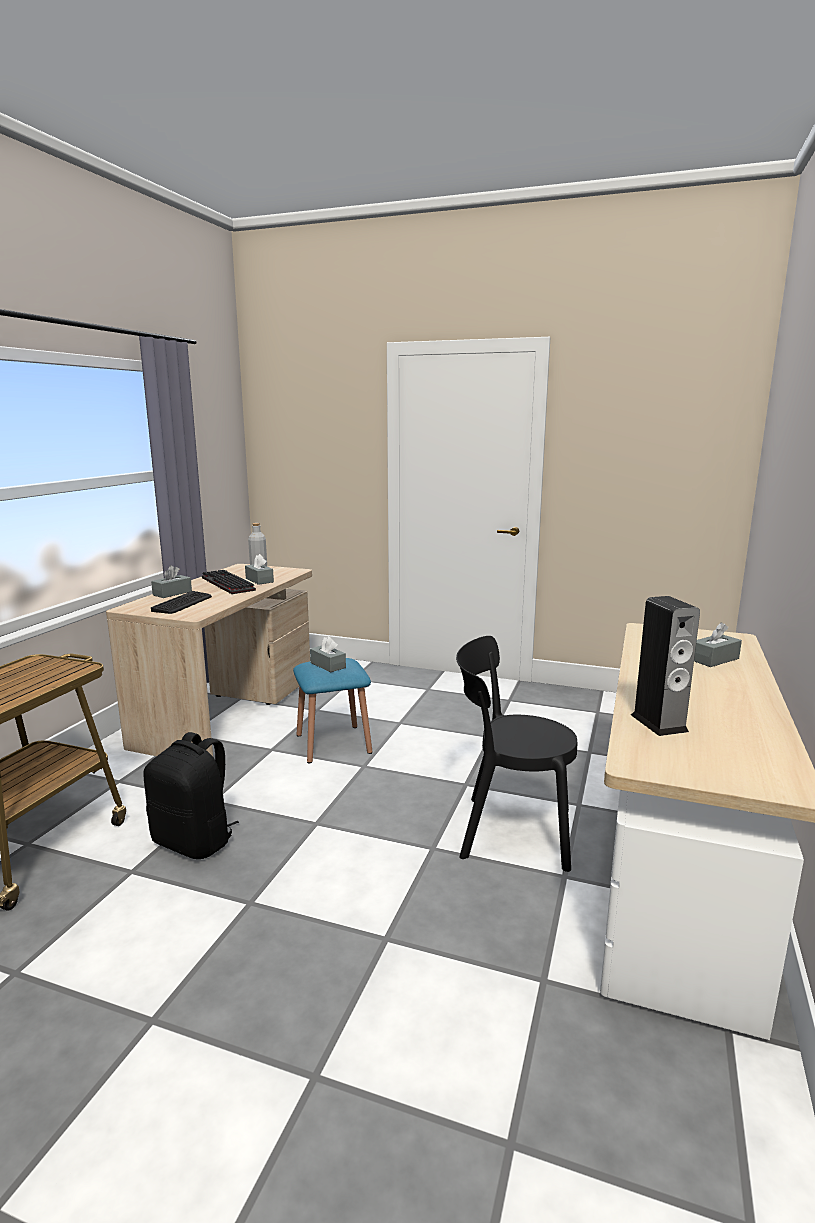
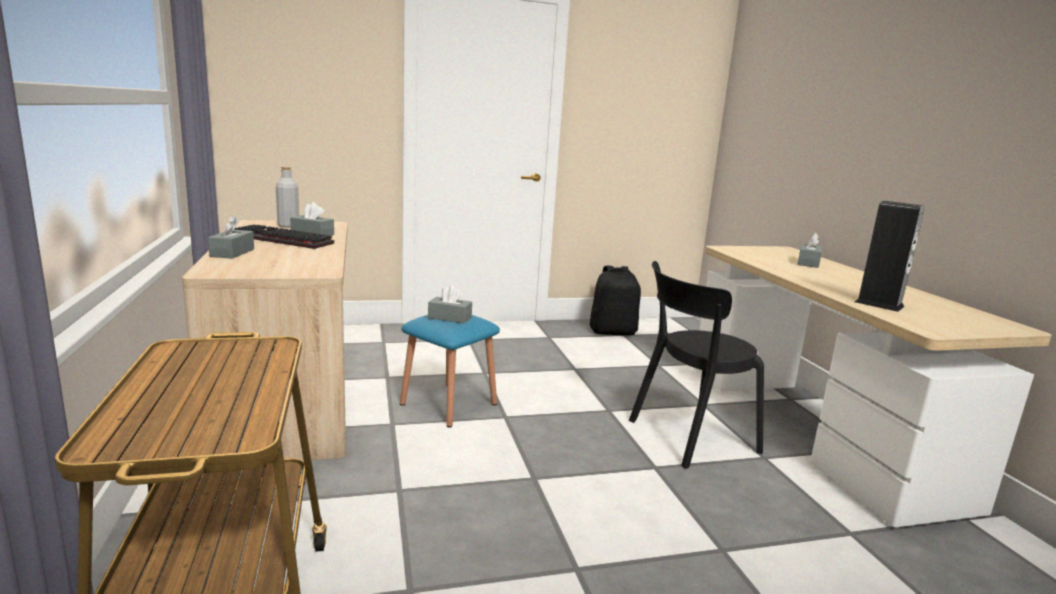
camera: 35 degrees left, 0 degrees up
(183, 603) = (276, 262): keyboard -> none
(195, 842) = (439, 535): black backpack -> black backpack (613, 332)

